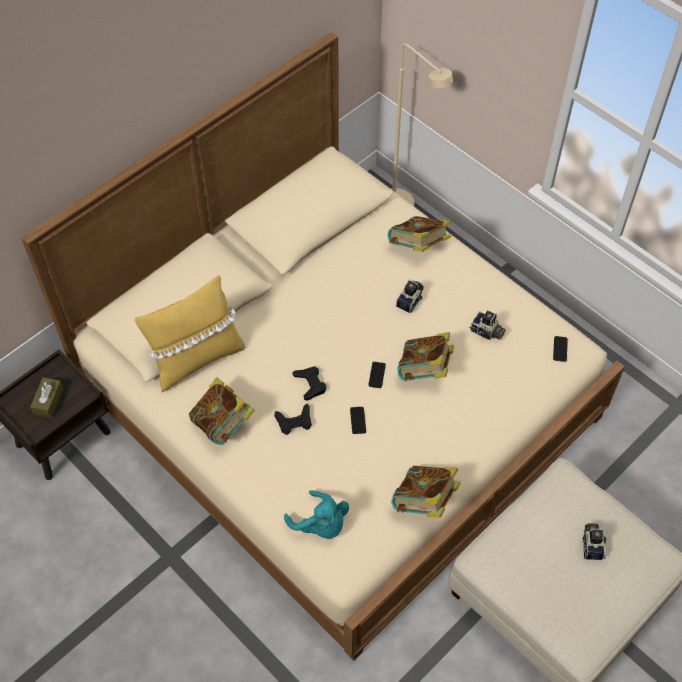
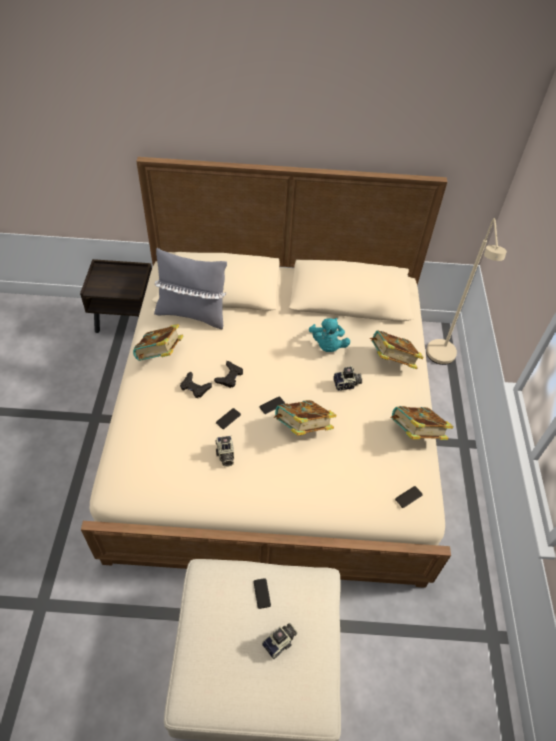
camera: 45 degrees right, 5 degrees down
(48, 401) = (115, 282): brown tissue box -> none
(196, 359) = (192, 314): yellow pillow -> grey pillow
(320, 525) = (133, 452): turquoise plush toy -> turquoise plush toy (327, 346)
(424, 502) = (202, 499): book -> book (416, 434)
(486, 332) = (371, 443): camera -> camera (225, 455)
(539, 527) = (262, 593): none -> phone

